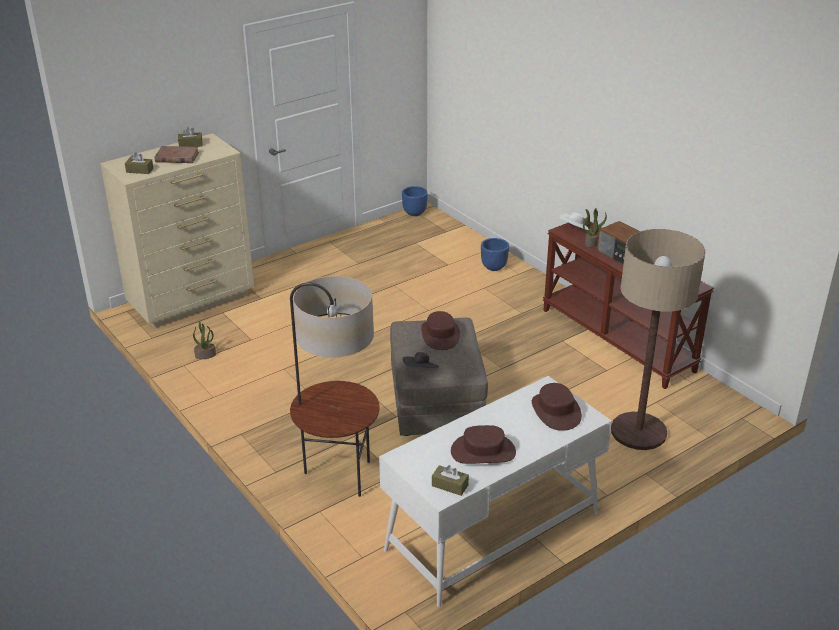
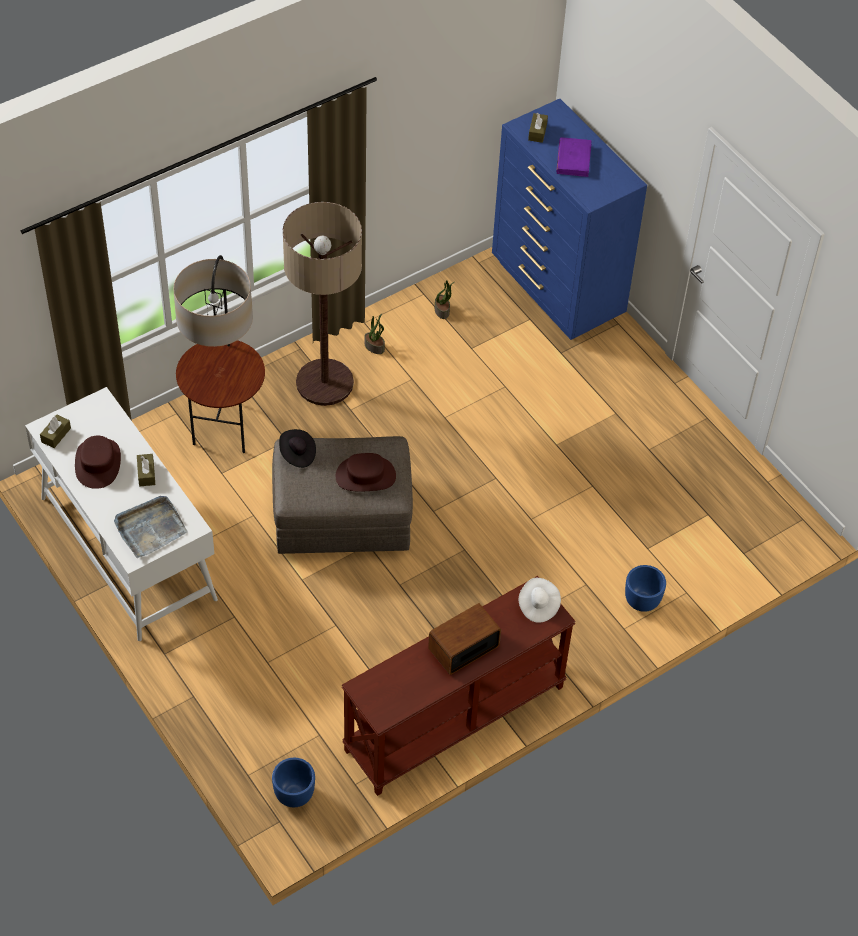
camera: 90 degrees right, 20 degrees up
(176, 157) = (573, 159): brown book -> purple book
(190, 144) = (610, 168): brown tissue box -> brown tissue box (146, 473)
(192, 300) = (557, 290): beige dresser -> blue dresser
(414, 213) = (799, 518): blue planter -> blue planter (293, 795)
(555, 411) = (150, 528): brown hat -> grey tray
(592, 242) = (501, 619): potted plant -> potted plant (375, 347)
(638, 432) = (265, 704): floor lamp -> floor lamp (325, 383)

